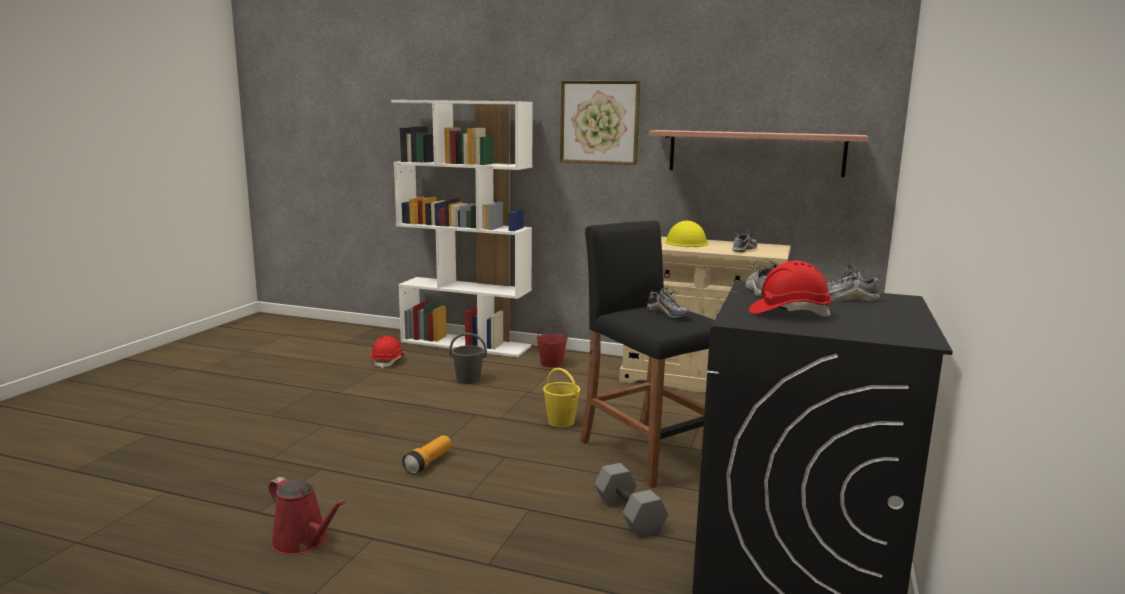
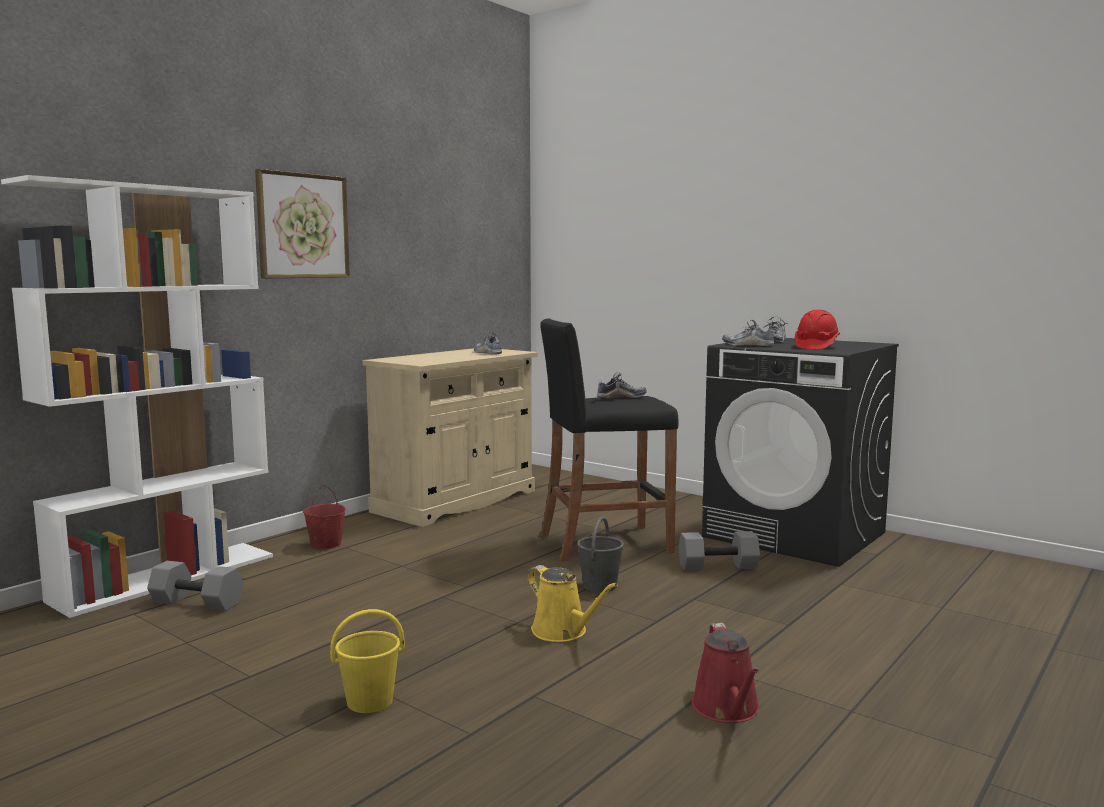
camera: 70 degrees left, 5 degrees down
(303, 541) = (727, 709): red watering can -> red watering can turned 120 degrees clockwise
(388, 361) = (156, 632): red hard hat -> none
(428, 463) = (563, 632): flashlight -> yellow watering can
(432, 359) = (198, 602): none -> grey dumbbell
(468, 380) = (318, 590): grey bucket -> grey bucket (599, 586)
(561, 422) = (506, 562): yellow bucket -> yellow bucket (370, 701)
(685, 242) = (429, 356): yellow hard hat -> none
(755, 153) = (445, 259): shelf -> none

